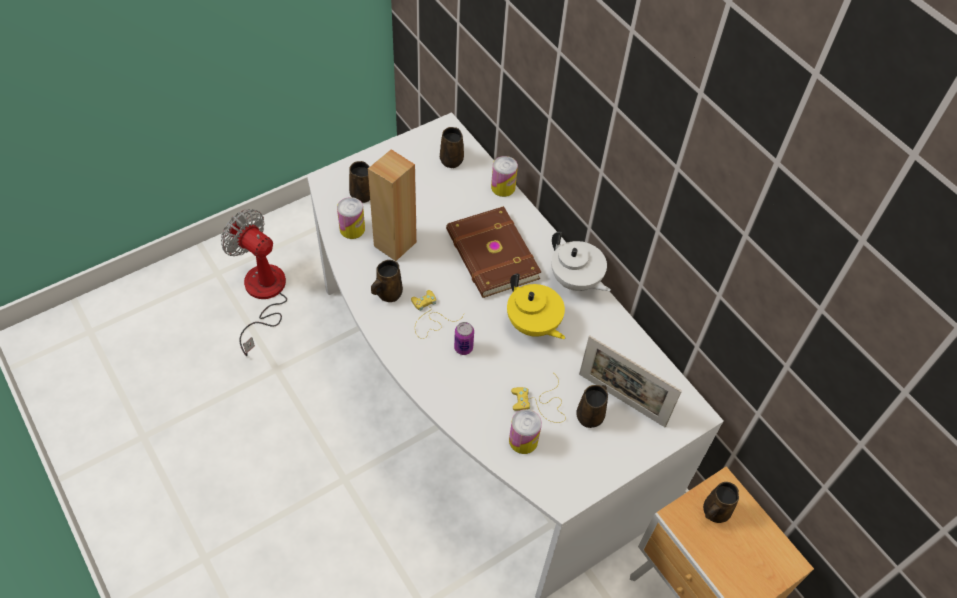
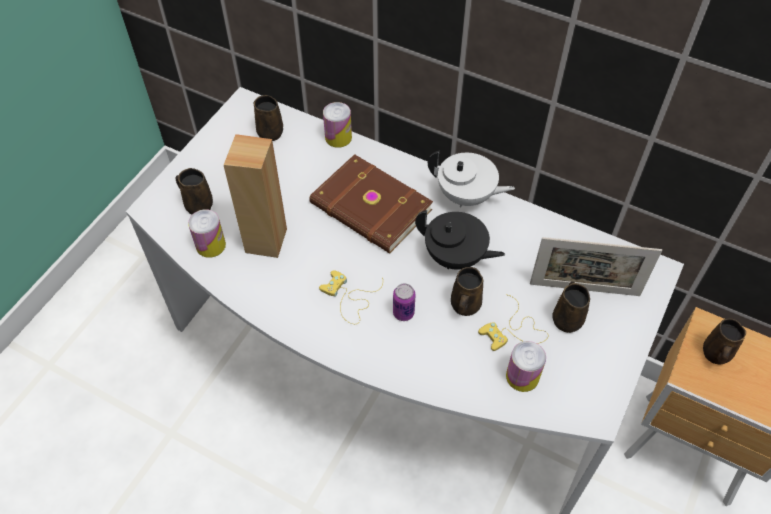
camera: 25 degrees left, 0 degrees up
(262, 295) = (112, 365): fan -> none
(388, 294) = (291, 294): brown mug -> brown mug (464, 306)
(533, 325) = (455, 257): yellow teapot -> black teapot

